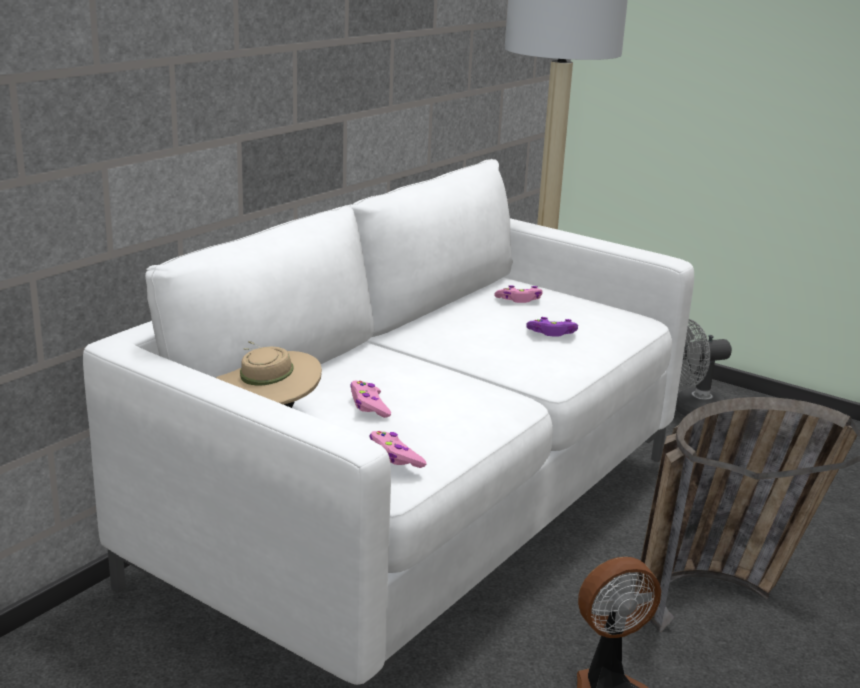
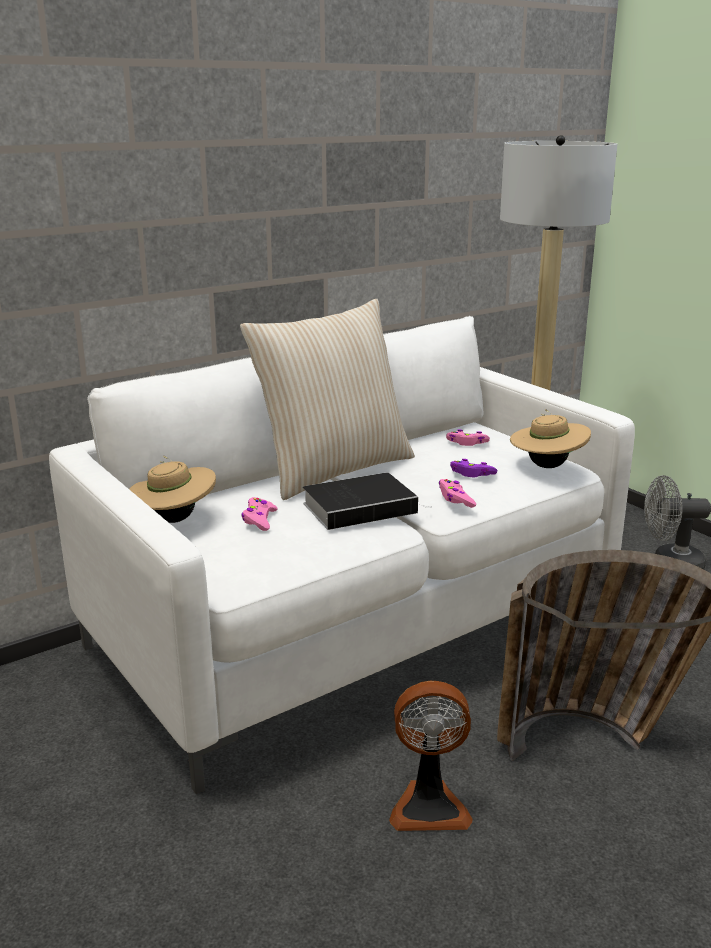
camera: 20 degrees right, 0 degrees up
(395, 457) = (245, 564): pink game controller -> pink game controller (455, 499)
(400, 342) = (333, 470): none -> beige pillow
(468, 380) = (362, 507): none -> book
(617, 318) = (547, 466): none -> beige hat

